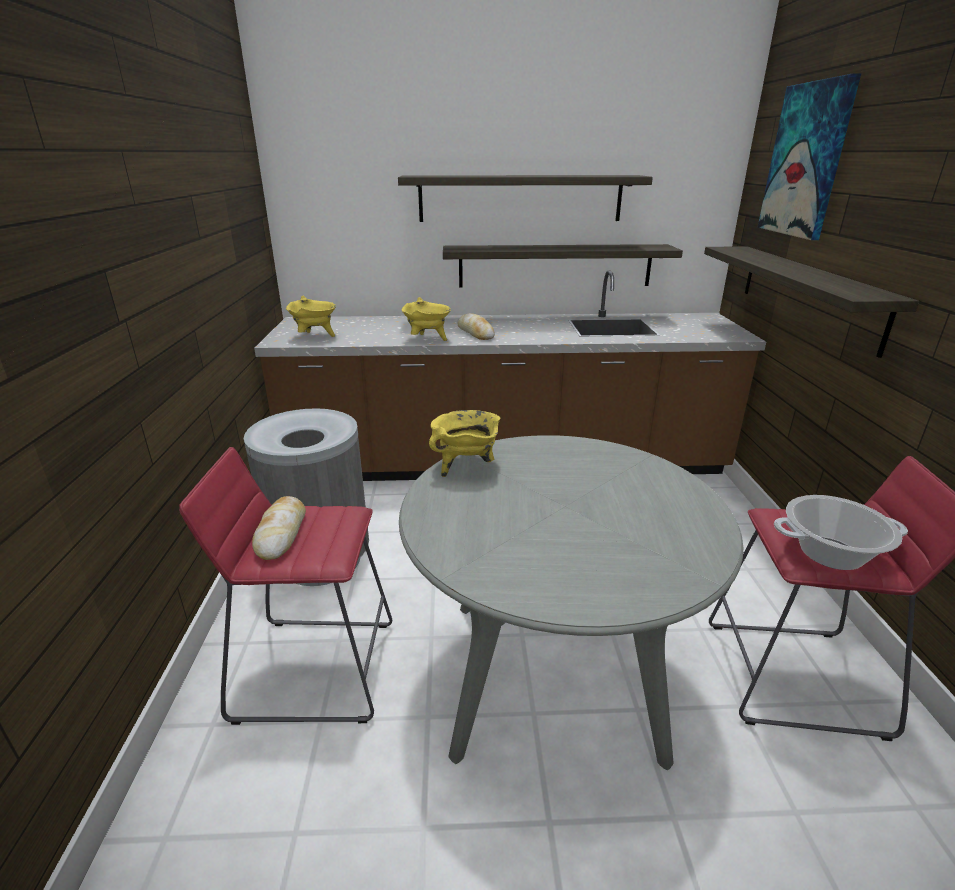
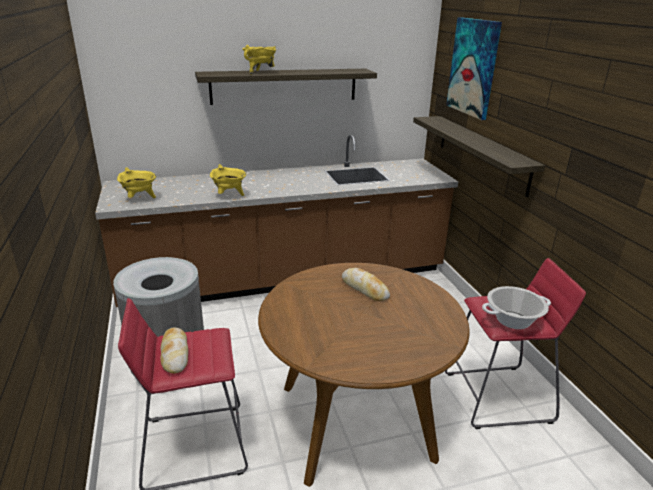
camera: 15 degrees left, 0 degrees up
(466, 466) = (291, 292): yellow cooking pot -> yellow cooking pot (260, 73)
(475, 333) = (262, 187): bread -> bread (365, 289)
(551, 675) = (355, 421): grey dining table -> brown dining table
(555, 266) = (311, 132): shelf -> none

